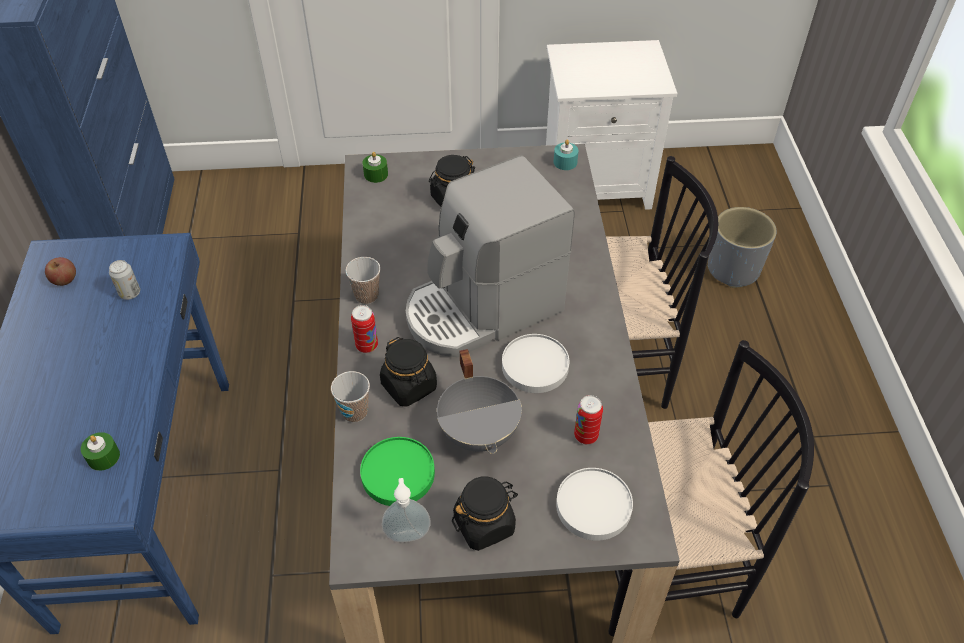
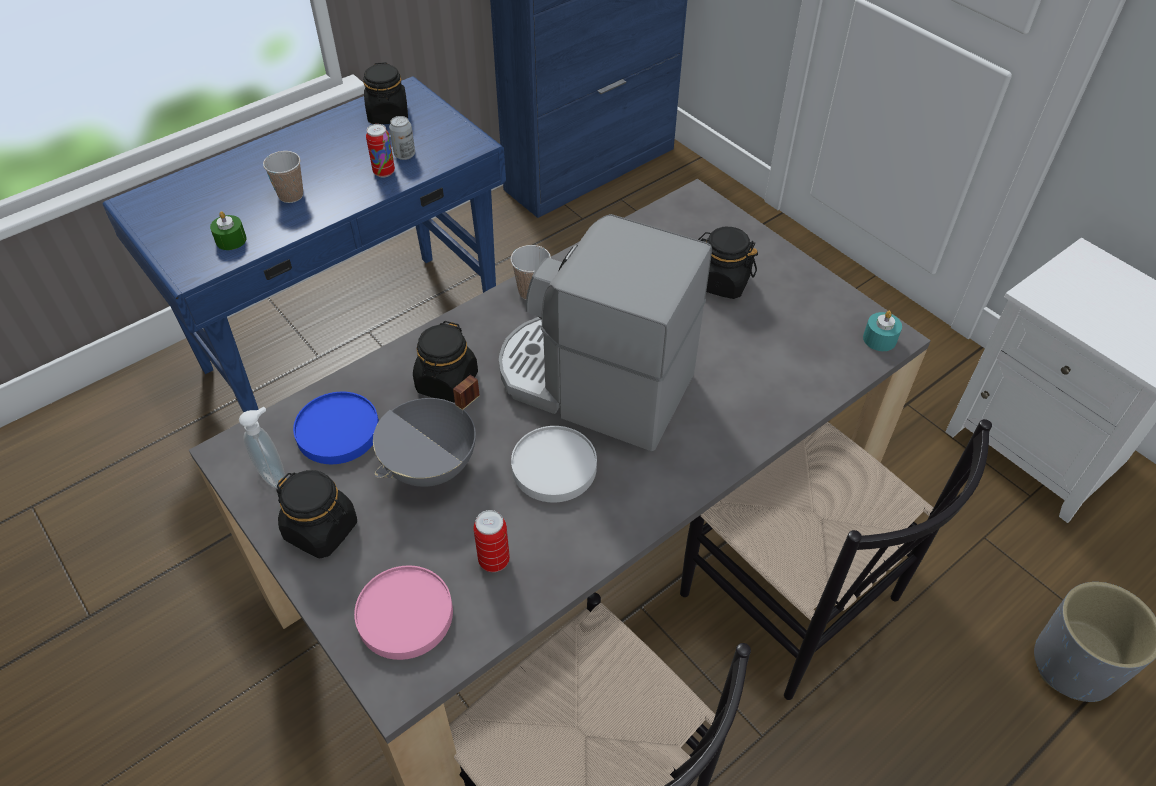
camera: 55 degrees right, 0 degrees up
(64, 279) = (388, 115): apple -> black jar
(354, 412) = (387, 361): cup -> cup (291, 195)
(367, 346) = (471, 326): can -> can (384, 172)
(376, 174) = (694, 211): green candle -> none
(397, 474) = (337, 430): green plate -> blue plate
(594, 506) = (405, 615): white plate -> pink plate

